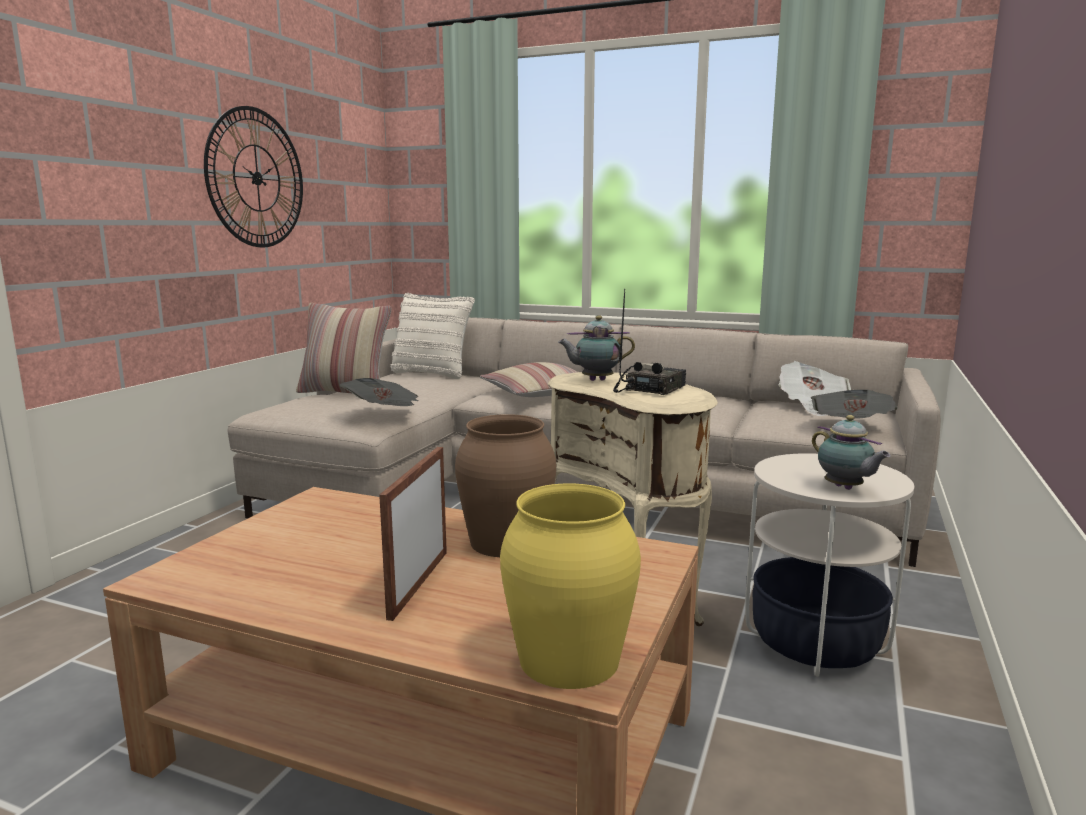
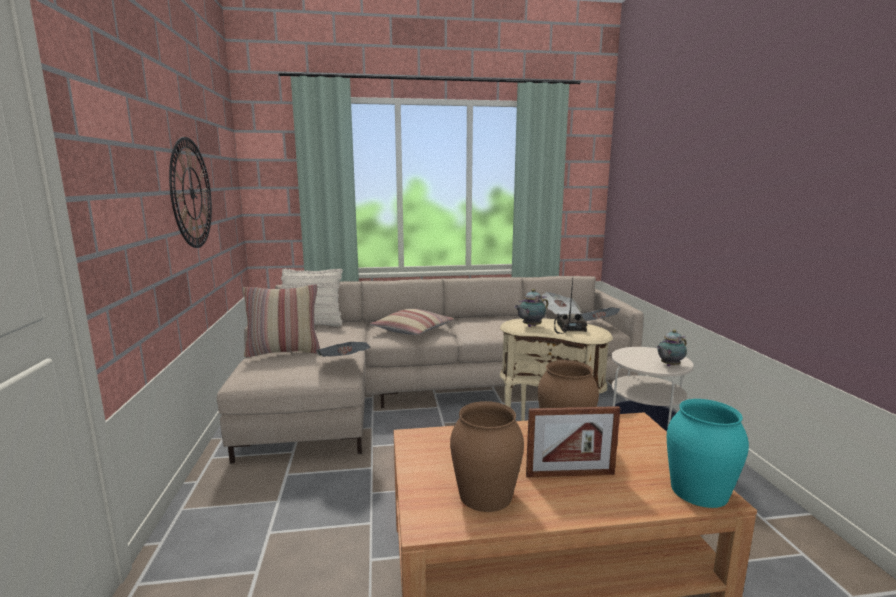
camera: 30 degrees left, 0 degrees up
(276, 571) = (485, 494): none -> brown vase
(419, 583) = (570, 474): picture frame -> picture frame turned 75 degrees counterclockwise
(570, 659) = (699, 490): yellow vase -> turquoise vase
(845, 488) = (669, 365): teapot -> teapot turned 120 degrees clockwise

